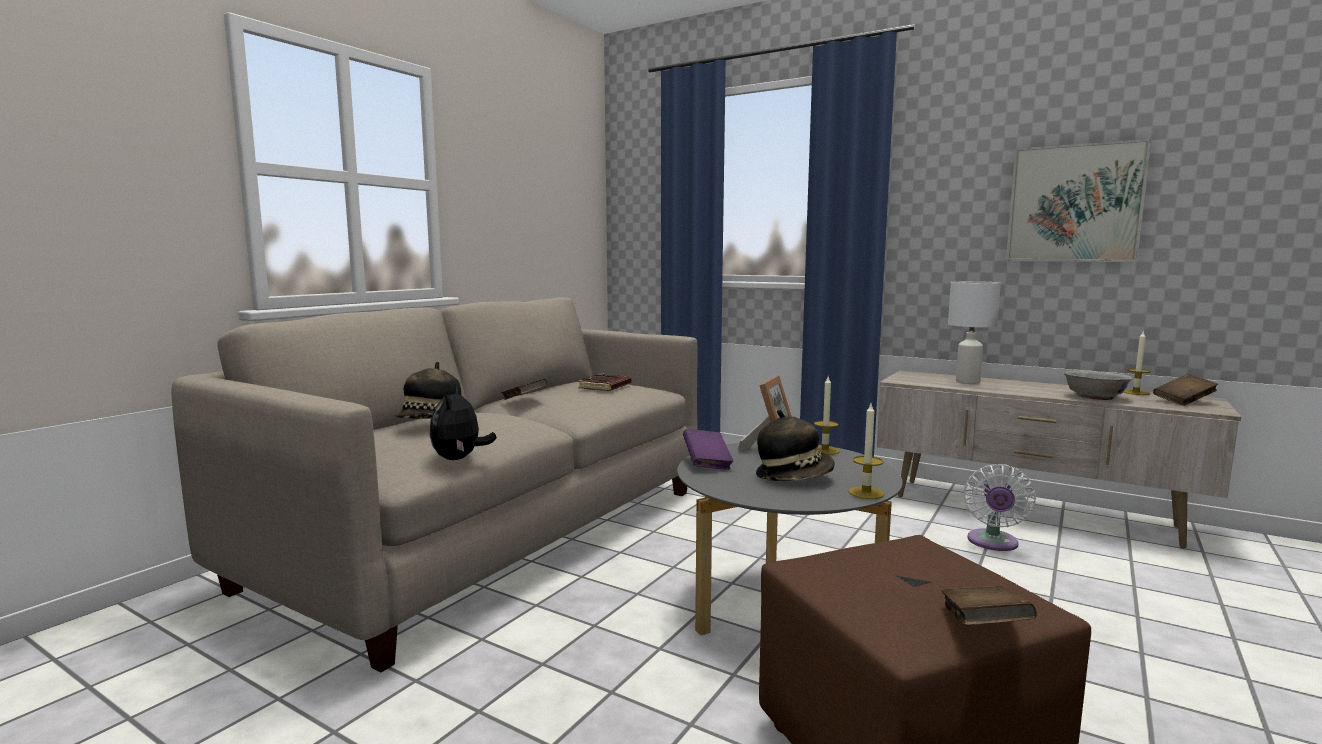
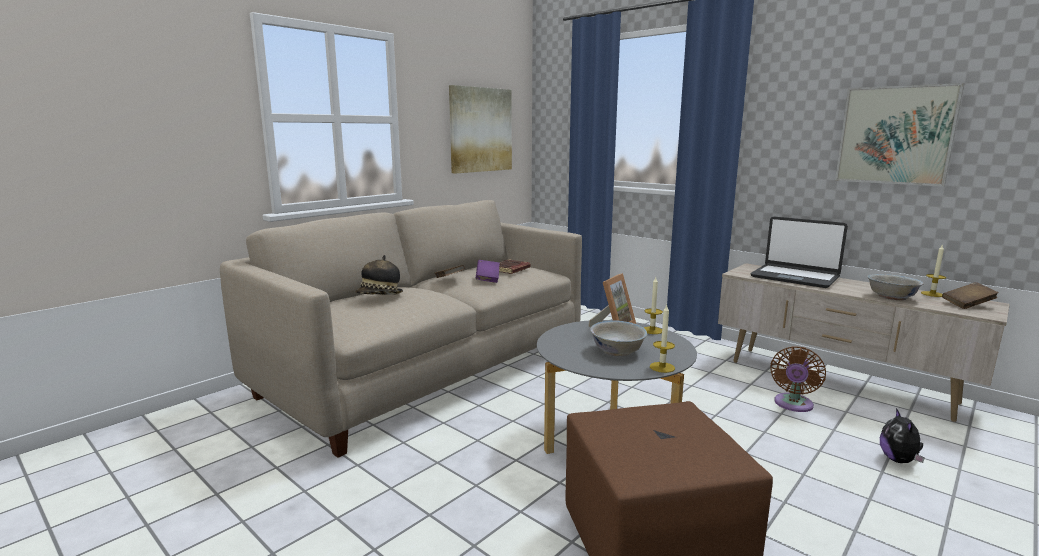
camera: 10 degrees right, 5 degrees up
(459, 459) = (391, 324): plush toy -> plush toy (899, 460)
(544, 209) = (480, 130): none -> picture
(707, 463) = (560, 336): purple book -> purple book (488, 279)
(794, 477) = (617, 351): hat -> white bowl
(968, 382) = (794, 277): white table lamp -> laptop
(983, 628) = (690, 472): brown book -> none
(992, 543) = (793, 405): white fan -> brown fan

